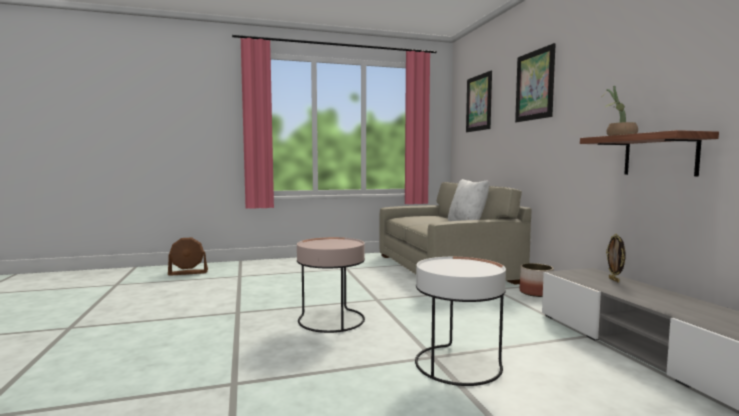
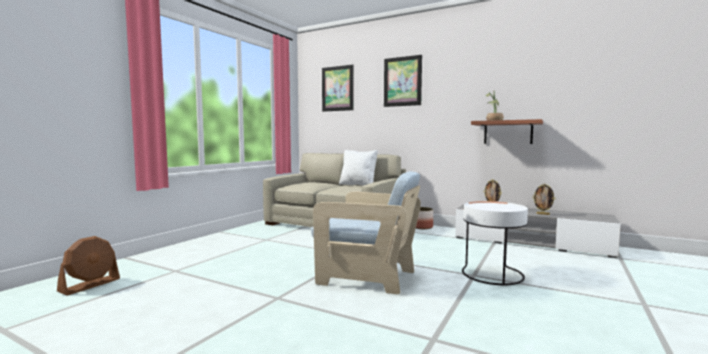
camera: 45 degrees left, 0 degrees up
(331, 320) = (366, 277): pink side table -> beige armchair
(666, 307) = (543, 214): none -> picture frame

